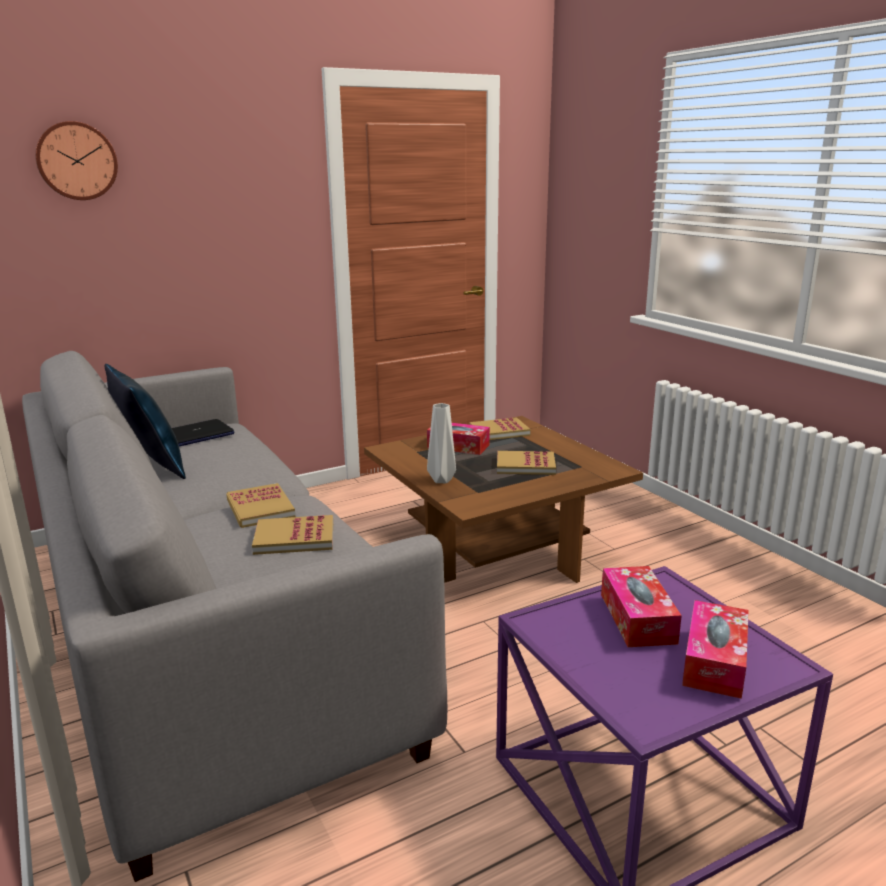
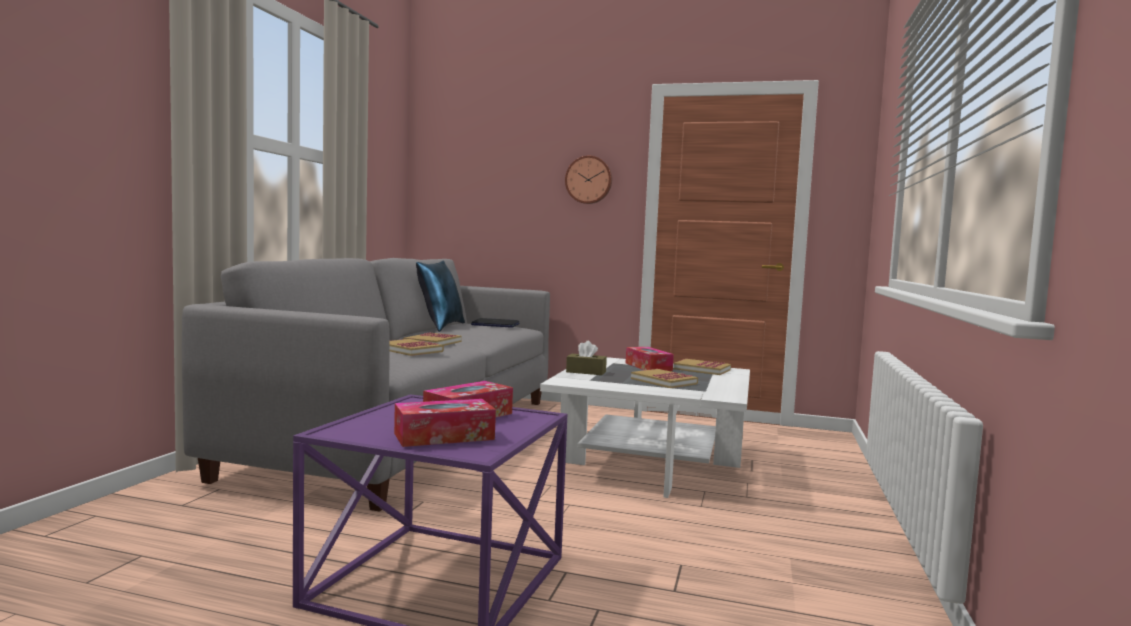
camera: 45 degrees right, 15 degrees down
(76, 161) = (484, 148): wall clock -> wall clock (589, 180)
(441, 479) = (586, 372): grey vase -> brown tissue box
(495, 548) = (650, 464): brown coffee table -> white coffee table

